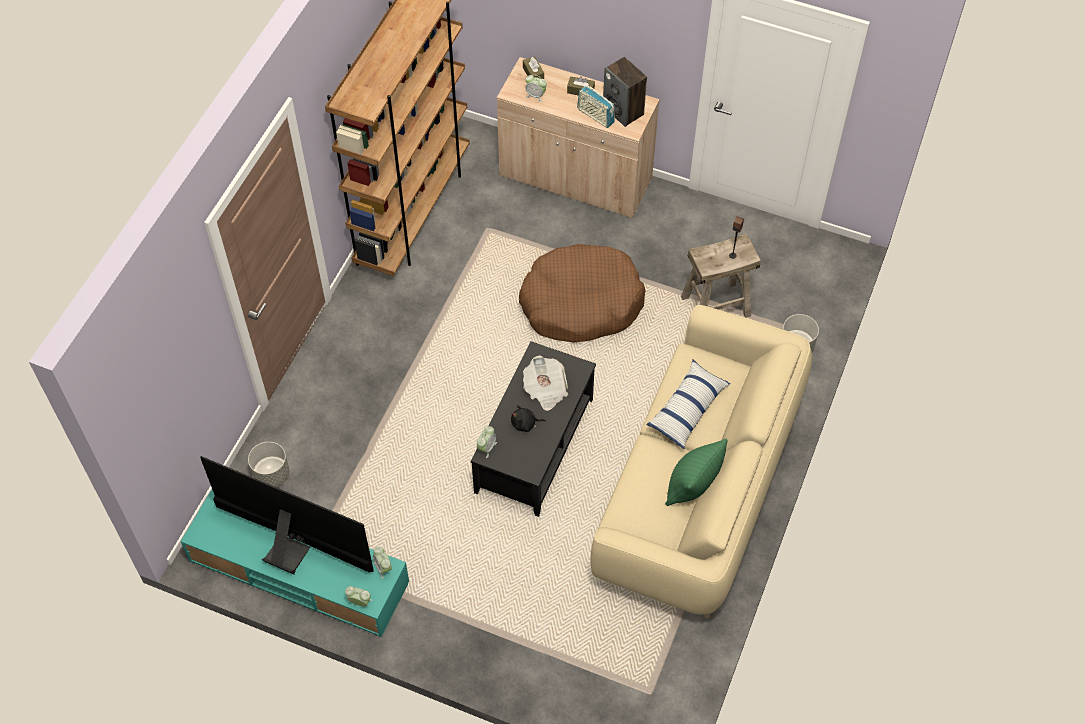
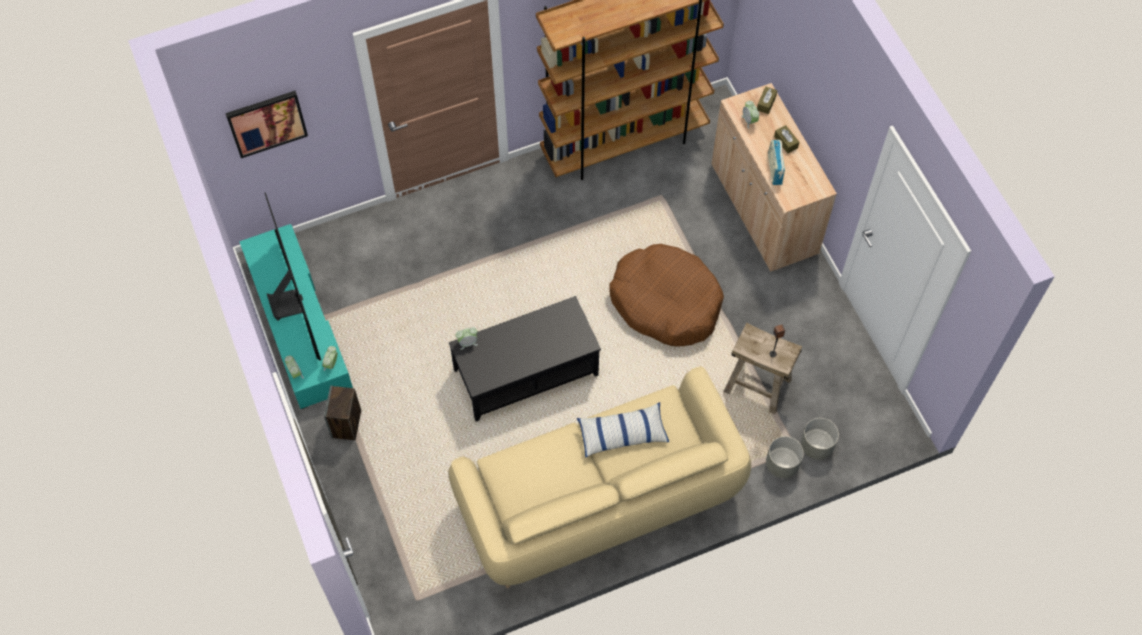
camera: 45 degrees right, 5 degrees up
(166, 379) = (266, 123): none -> picture
(271, 474) = (348, 247): grey planter -> grey planter (816, 445)
(525, 424) = (509, 349): black plush toy -> none
(545, 390) = (547, 337): newspaper -> none
(623, 111) = (799, 181): speaker -> speaker (346, 424)
(692, 486) = (565, 488): green pillow -> none

